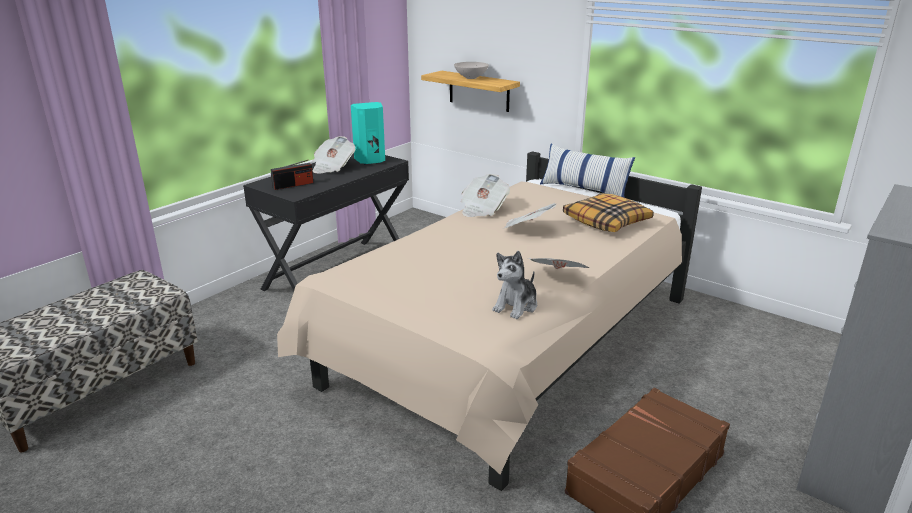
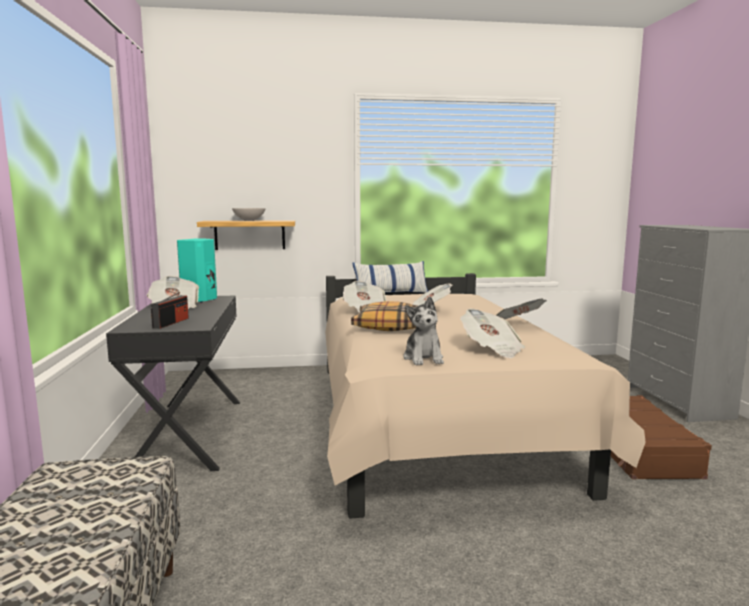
camera: 45 degrees left, 15 degrees down
(442, 298) = (492, 350): none -> newspaper
(516, 306) = (539, 340): plush toy -> plush toy (423, 358)
(607, 221) = (456, 300): pillow -> pillow (389, 326)

